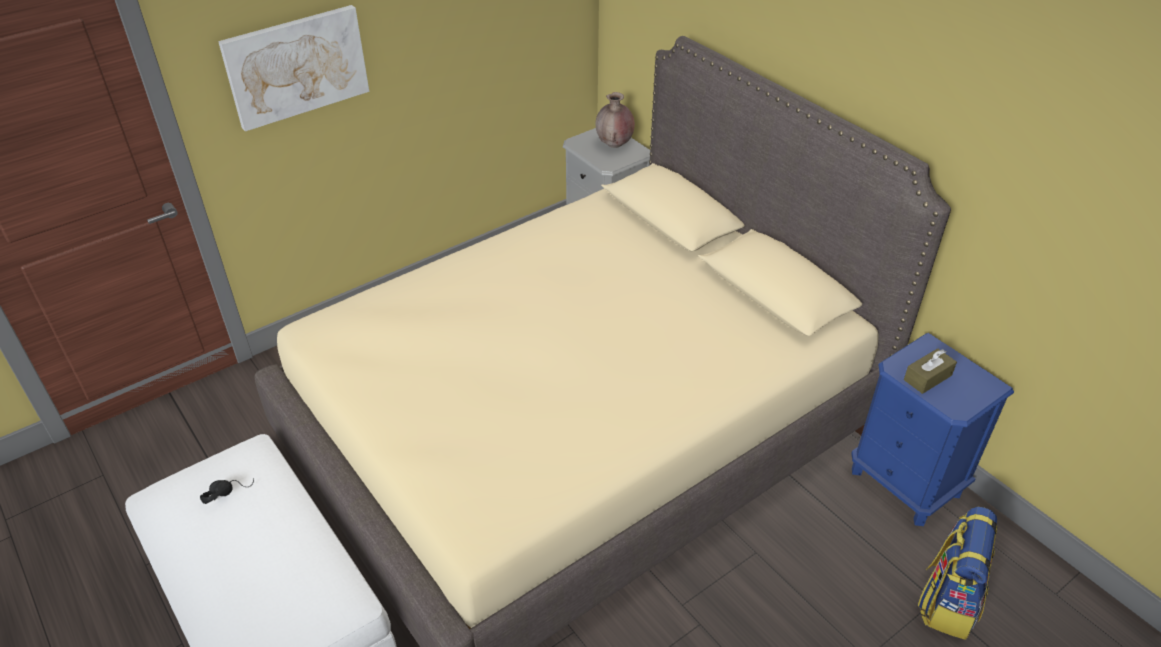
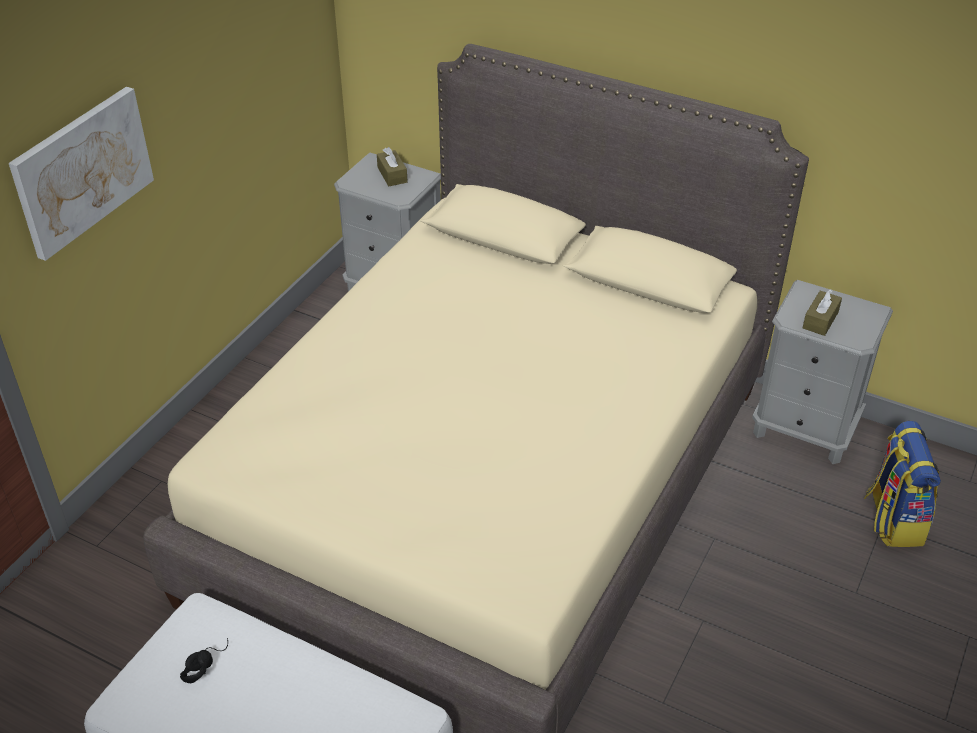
camera: 25 degrees left, 0 degrees up
(614, 145) = (392, 175): brown vase -> brown tissue box
(905, 482) = (805, 429): blue nightstand -> grey nightstand

